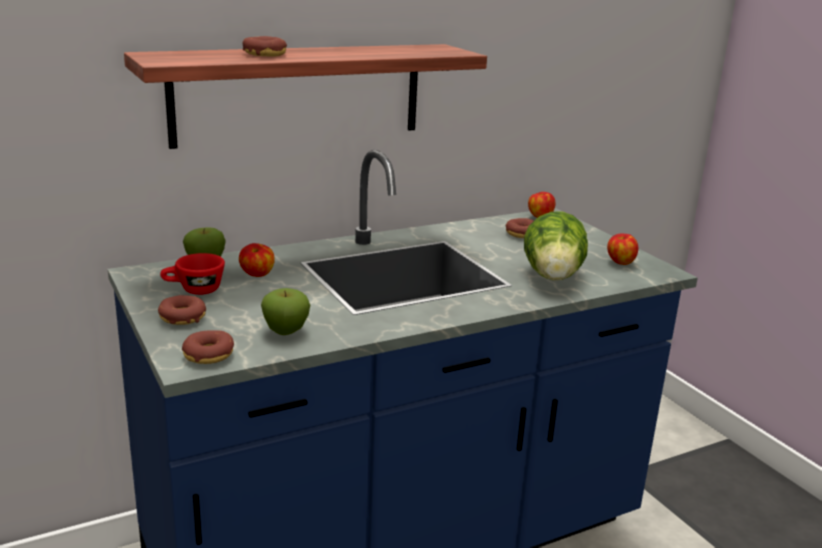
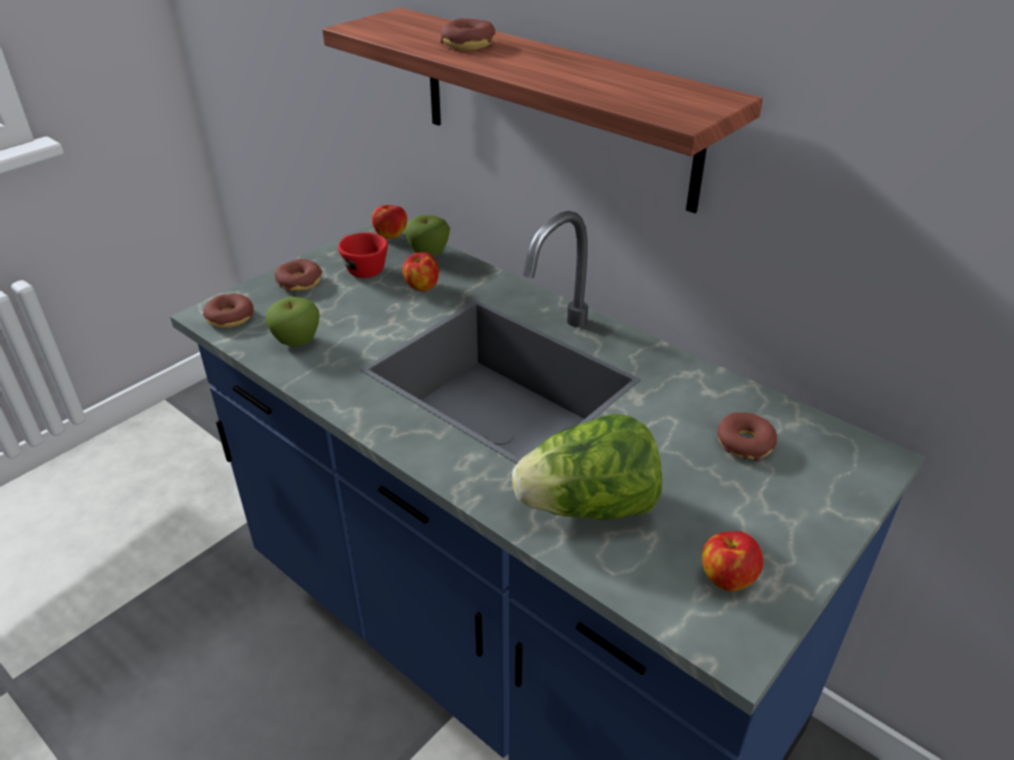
camera: 70 degrees right, 15 degrees up
(540, 217) = (851, 447): apple -> apple (391, 235)

